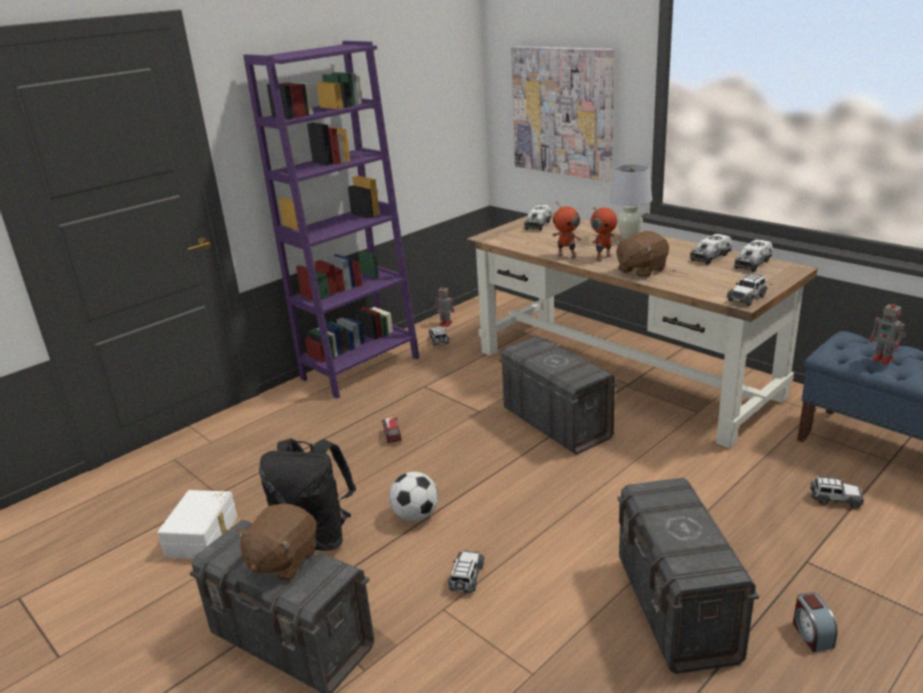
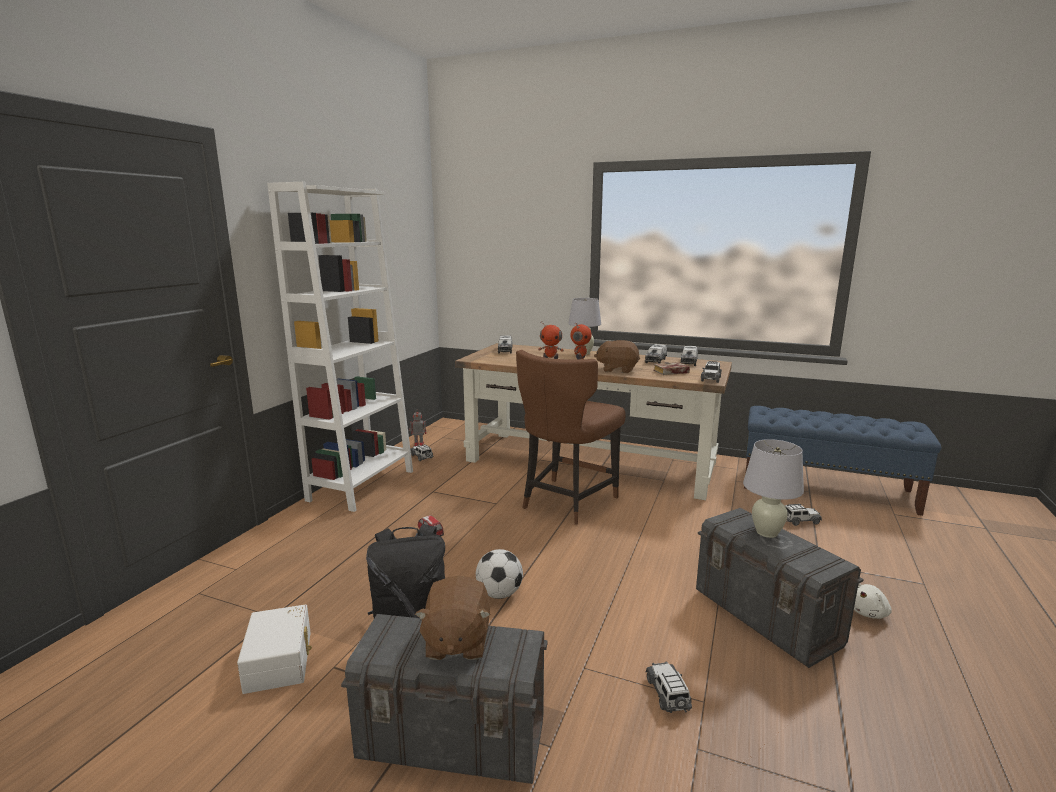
camera: 25 degrees left, 10 degrees down
(360, 368) = (362, 485): purple bookcase -> white bookcase
(466, 578) = (584, 635): toy car -> toy car (668, 694)
(556, 423) = (566, 502): grey storage box -> brown chair
(563, 111) = (510, 265): picture -> none
(640, 270) = (617, 370): brown plush toy -> brown plush toy turned 75 degrees clockwise
(681, 515) = (766, 532): none -> white table lamp
(705, 281) = (670, 372): none -> book
(811, 634) = (868, 612): alarm clock -> white plush toy
(883, 359) = (799, 417): toy robot -> none

